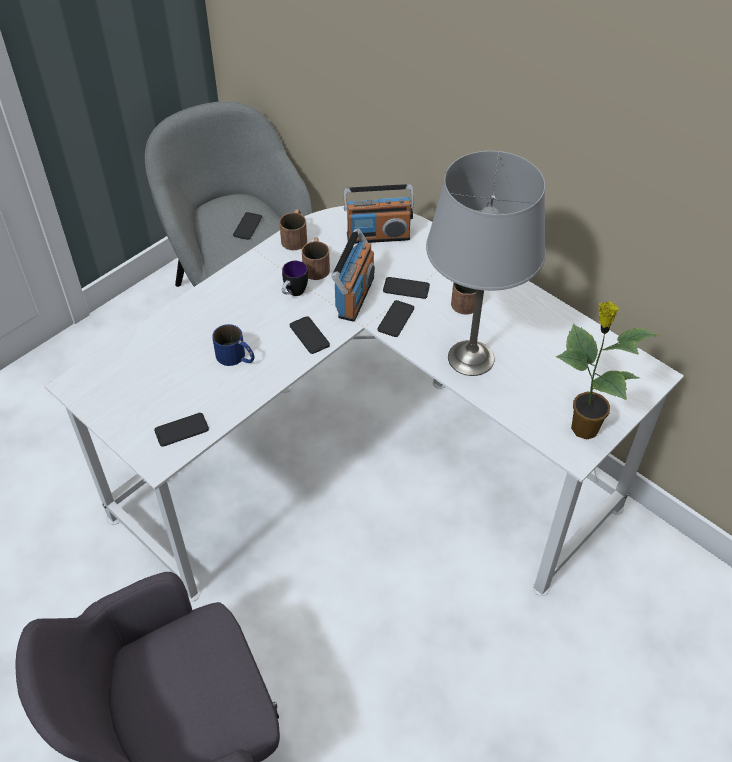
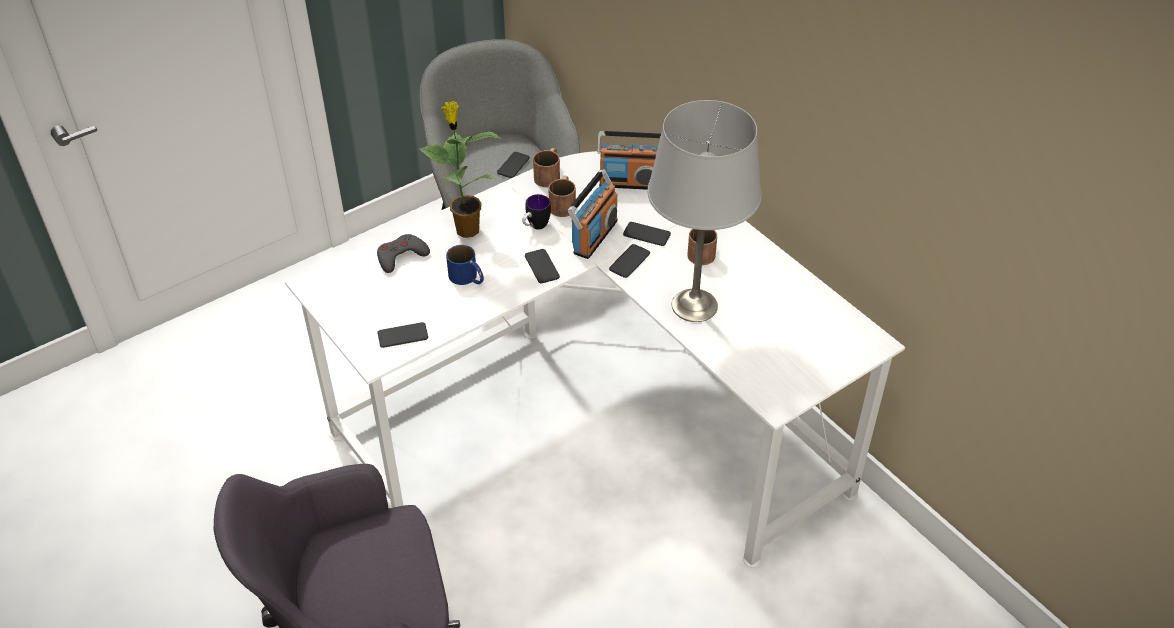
camera: 10 degrees right, 5 degrees down
(162, 342) = (401, 256): none -> grey game controller
(582, 427) = (789, 381): potted plant -> potted plant (466, 229)

